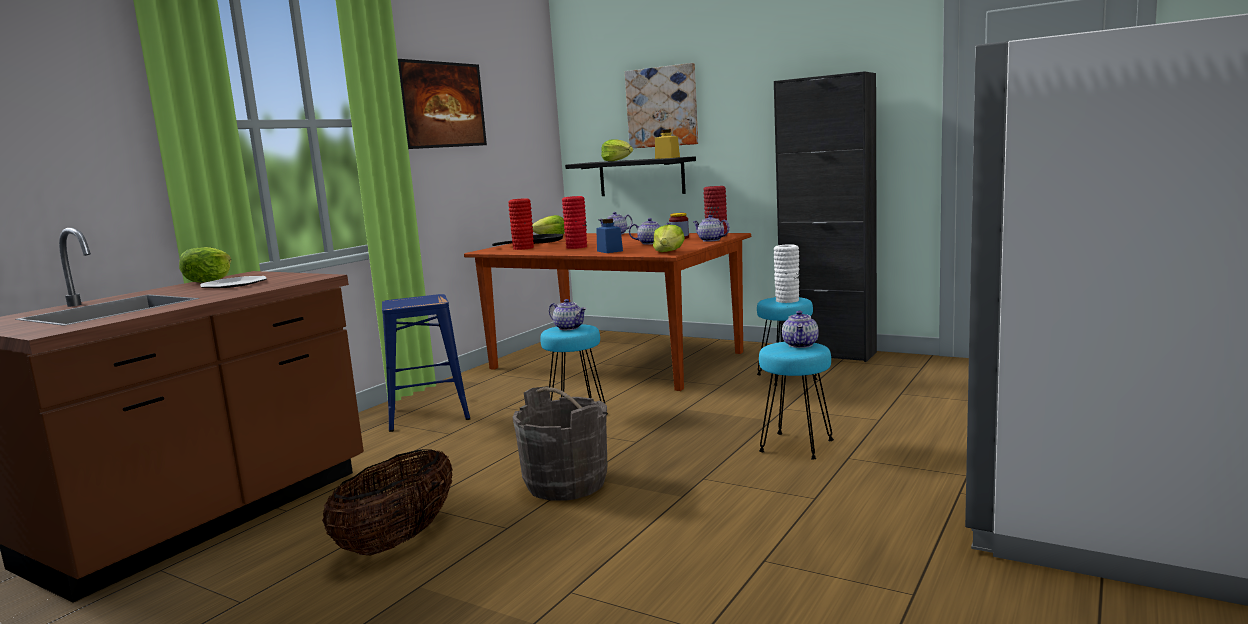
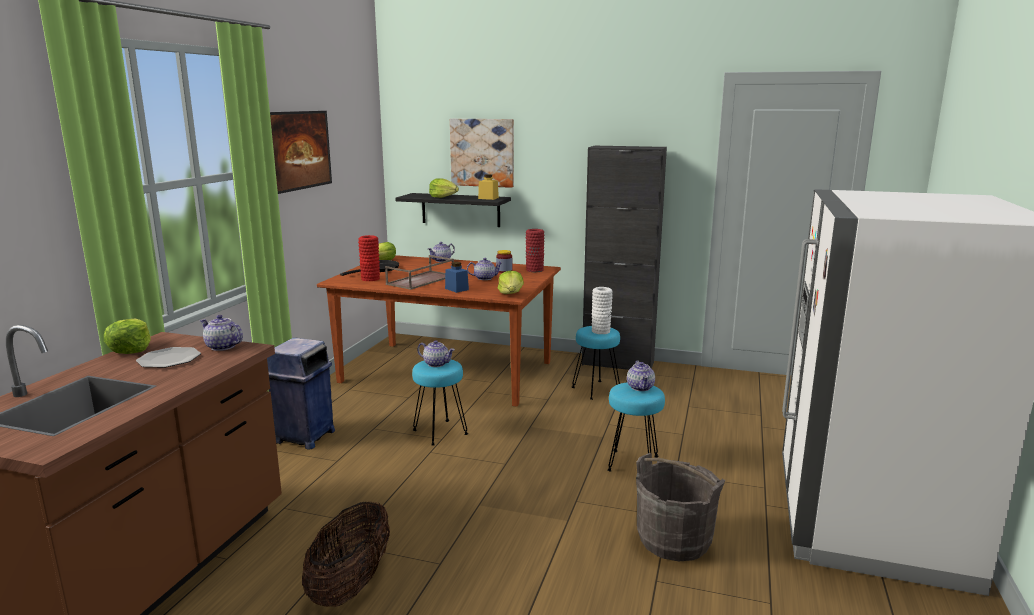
camera: 15 degrees left, 5 degrees up
(428, 413) = (304, 437): blue stool -> blue trash can
(566, 484) = (467, 513): grey bucket -> grey bucket (674, 540)
(577, 247) = (421, 280): red vase -> brown tray
(710, 240) = (534, 277): teapot -> teapot (222, 347)

